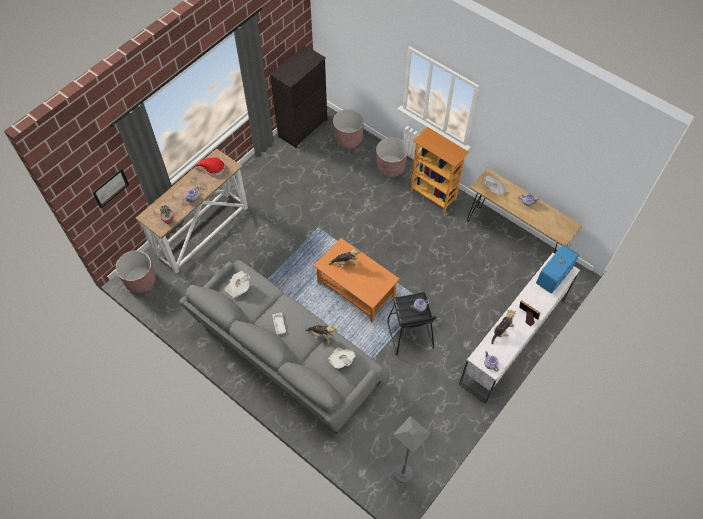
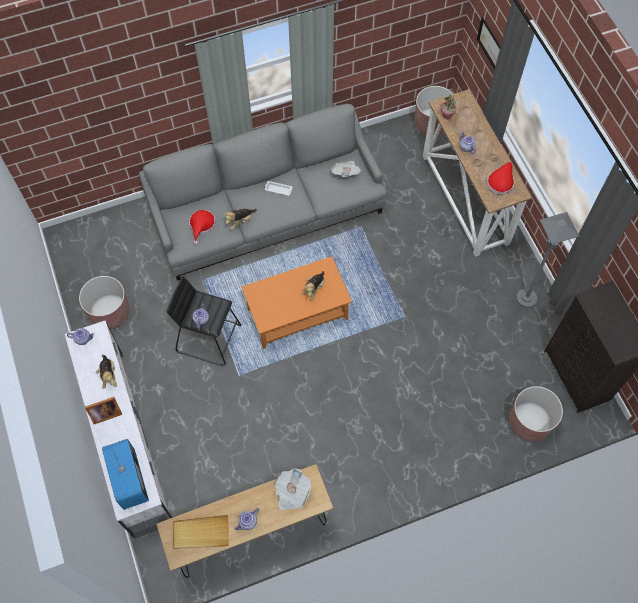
camera: 120 degrees right, 5 degrees up
(341, 360) = (202, 225): newspaper -> red hat
(390, 167) = (452, 449): brown planter -> brown planter (110, 313)
(403, 473) = (77, 252): grey floor lamp -> grey floor lamp (526, 299)
(433, 195) = (377, 477): bookcase -> none
(552, 221) = (200, 533): none -> beige tray

